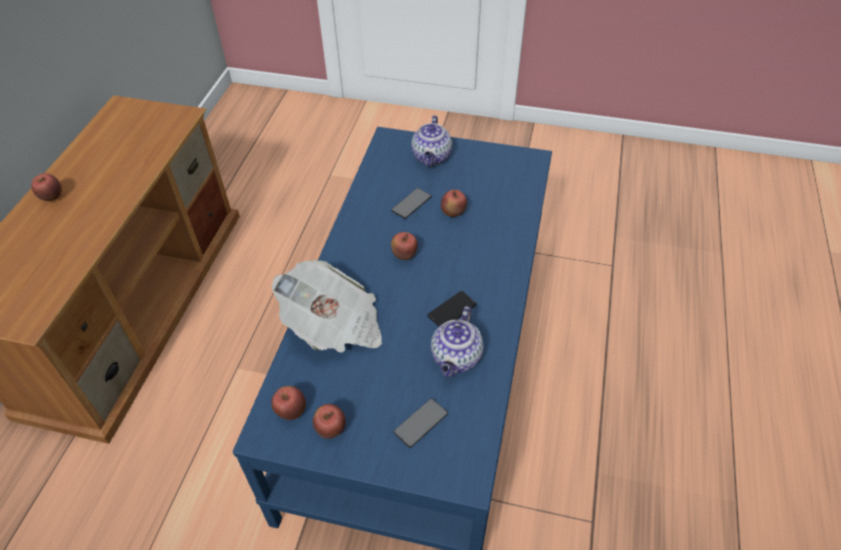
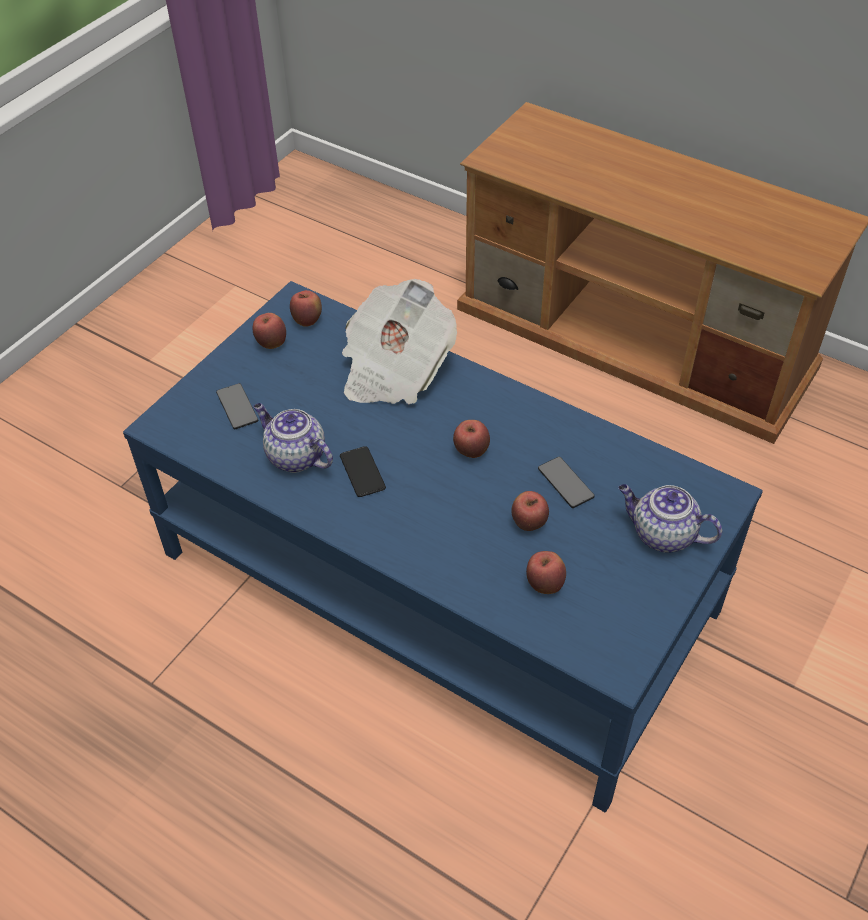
camera: 110 degrees right, 0 degrees up
(52, 197) = (668, 170): apple -> apple (544, 584)

